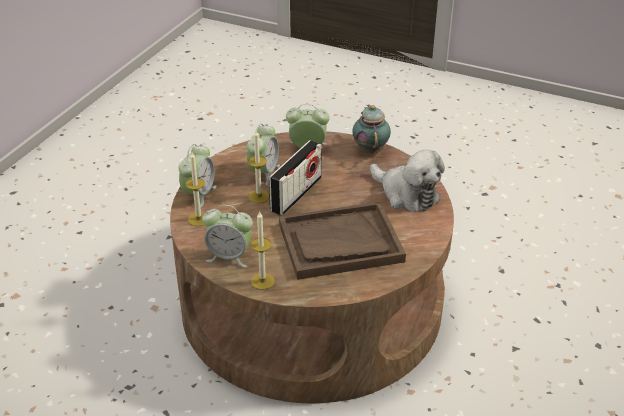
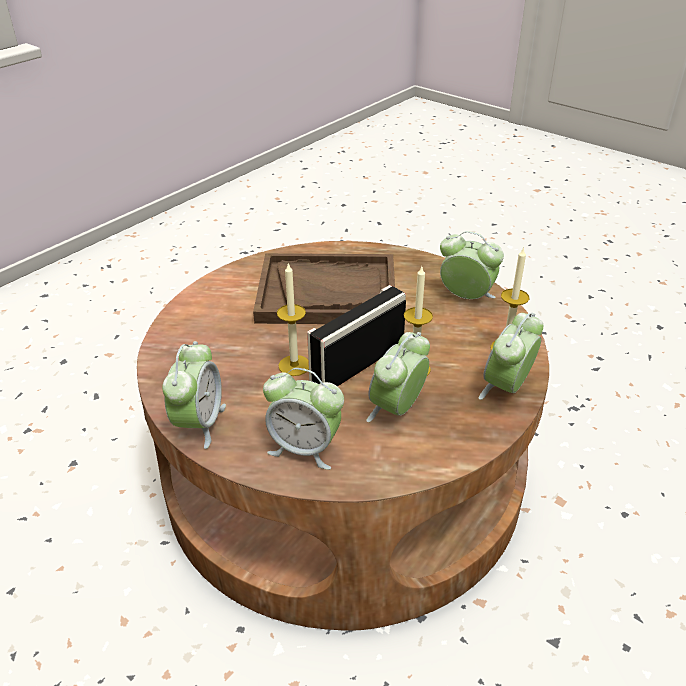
camera: 165 degrees left, 0 degrees up
(262, 281) = (431, 269): candle -> candle (294, 365)
(370, 150) = (199, 424): teapot -> alarm clock
(406, 194) = (202, 338): plush toy -> none

